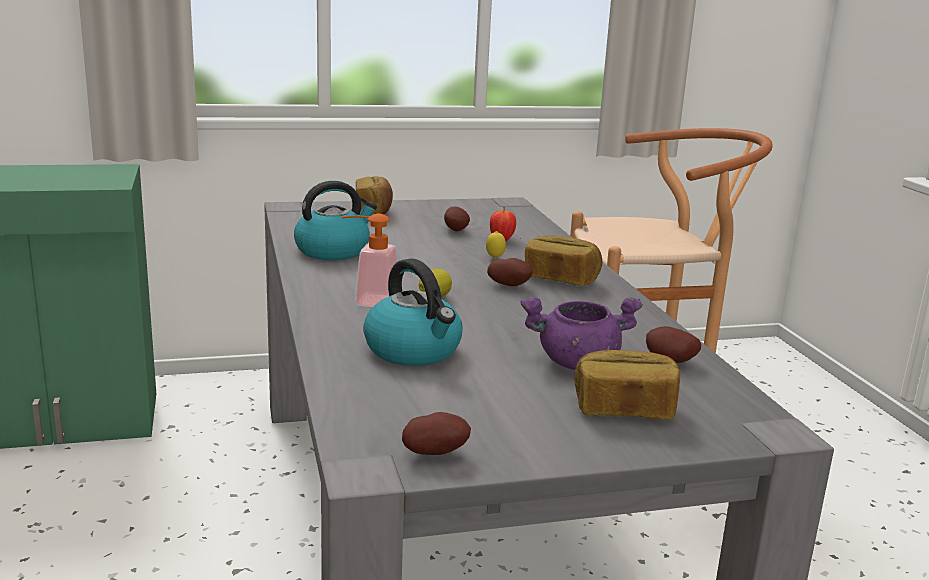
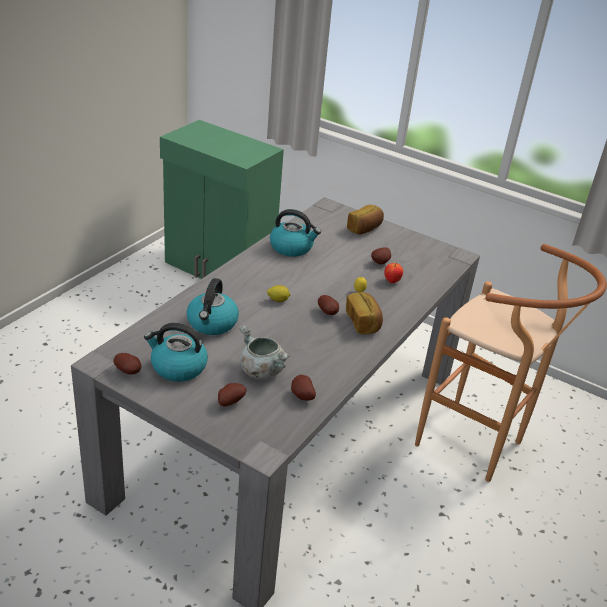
camera: 45 degrees right, 15 degrees up
(368, 301) = (247, 287): soap dispenser -> none
(484, 412) = (177, 367): none -> kettle
(576, 363) = (260, 370): purple cooking pot -> grey cooking pot
(624, 409) = (229, 402): bread -> potato

